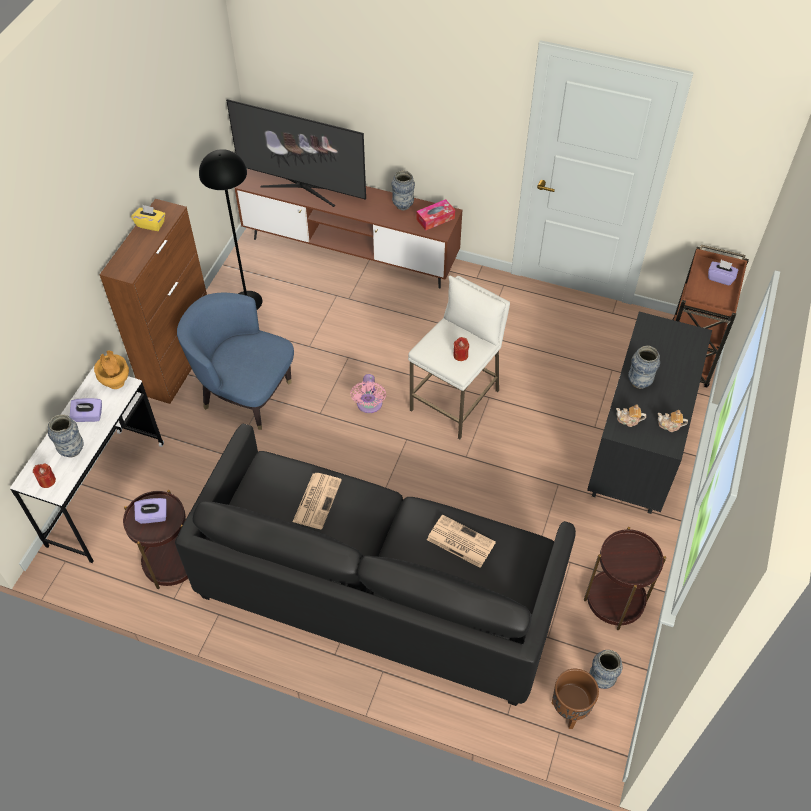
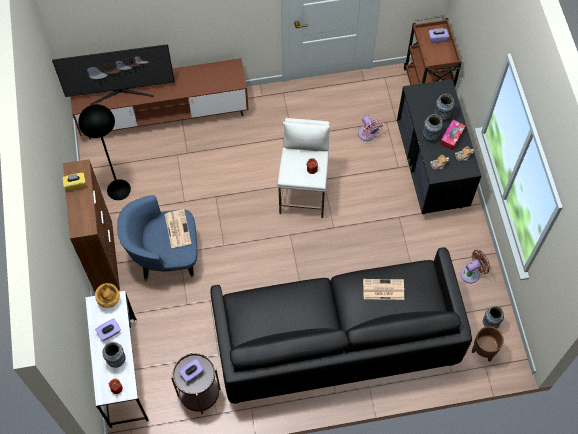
camera: 30 degrees left, 10 degrees up
(317, 500) = (283, 309): newspaper -> newspaper (177, 228)
(369, 405) = (251, 223): pink fan -> pink fan (368, 135)
(403, 205) = (200, 73): vase -> vase (442, 116)
(435, 219) = (228, 74): tissue box -> tissue box (452, 137)
(615, 601) = (472, 273): brown side table -> brown fan

